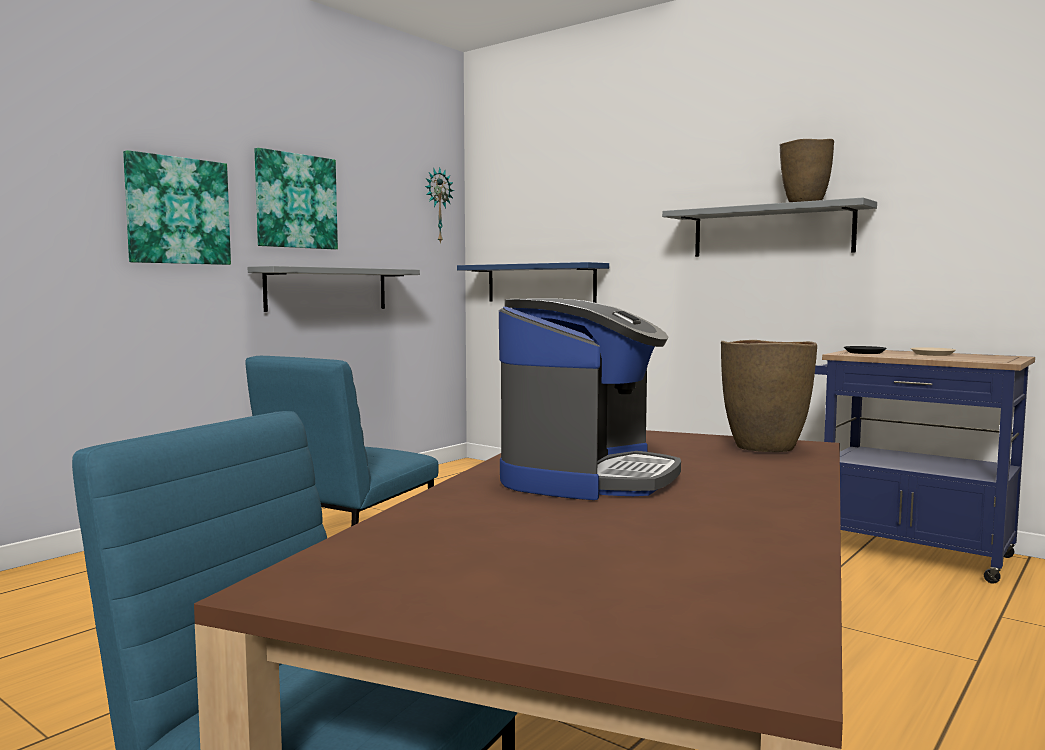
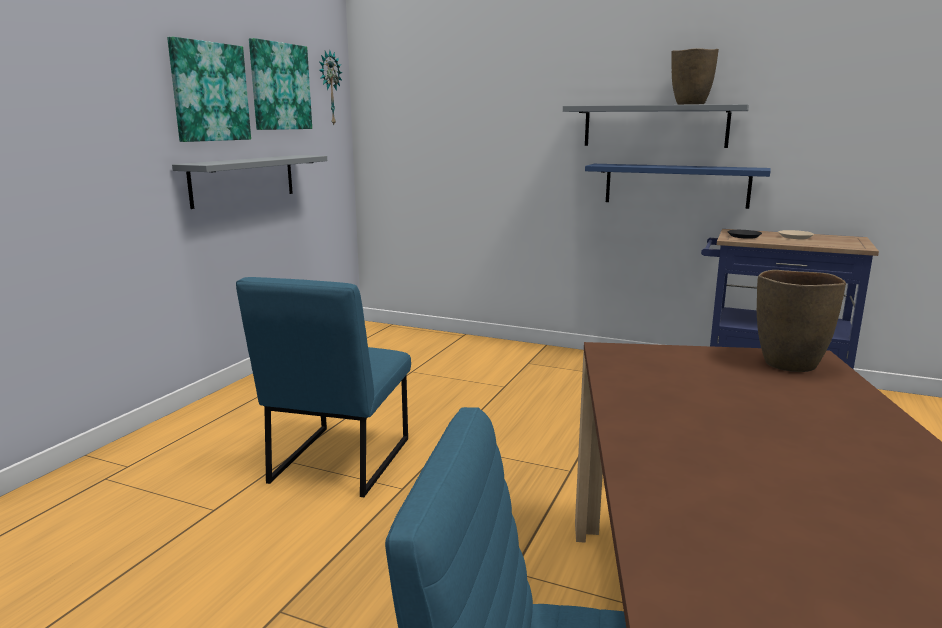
camera: 15 degrees left, 10 degrees up
(177, 211) = (100, 110): picture -> picture (280, 86)
(540, 283) = (432, 164): blue shelf -> blue shelf (676, 185)
(587, 477) = (714, 428): coffee machine -> none

